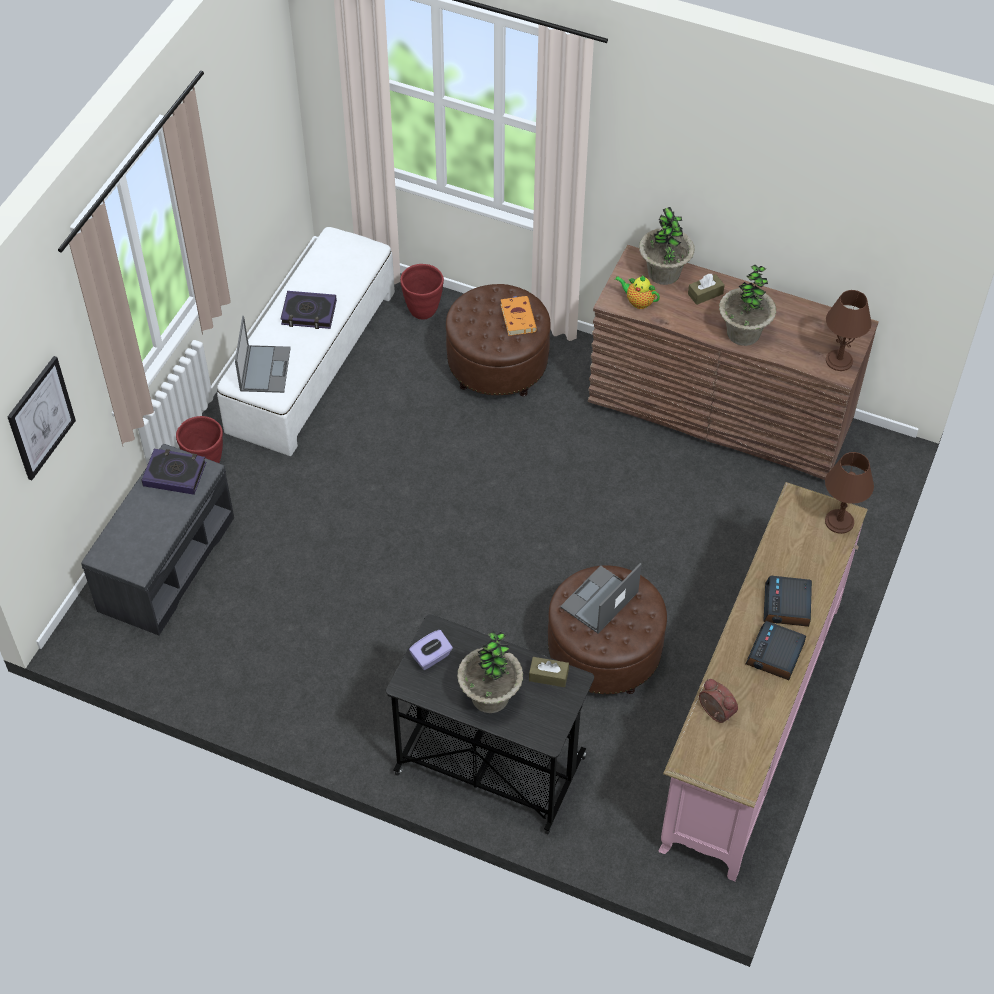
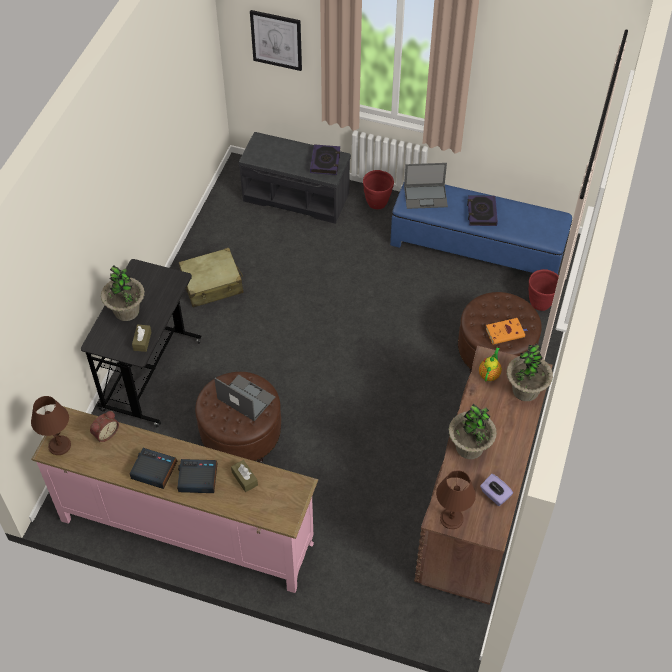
camera: 85 degrees right, 0 degrees up
(311, 359) = (478, 246): white bench -> blue bench
(326, 682) = (212, 284): none -> beige suitcase
(431, 657) = (157, 279): purple tissue box -> purple tissue box (495, 495)
(705, 294) = (508, 420): brown tissue box -> brown tissue box (244, 478)
(839, 522) = (279, 515): brown table lamp -> brown table lamp (59, 445)

